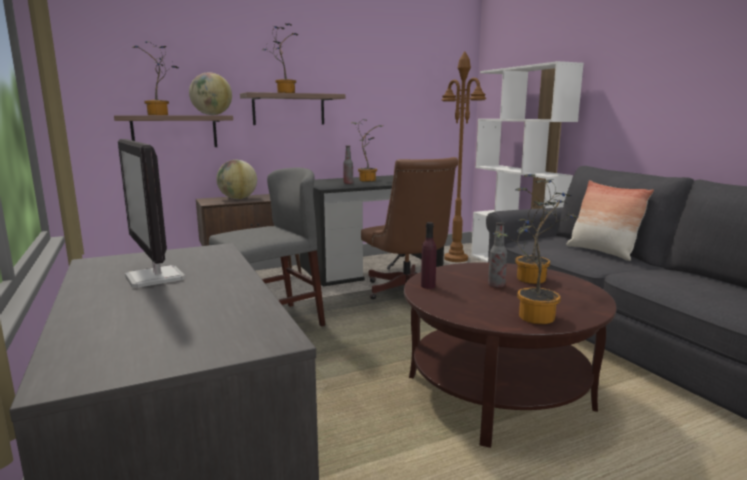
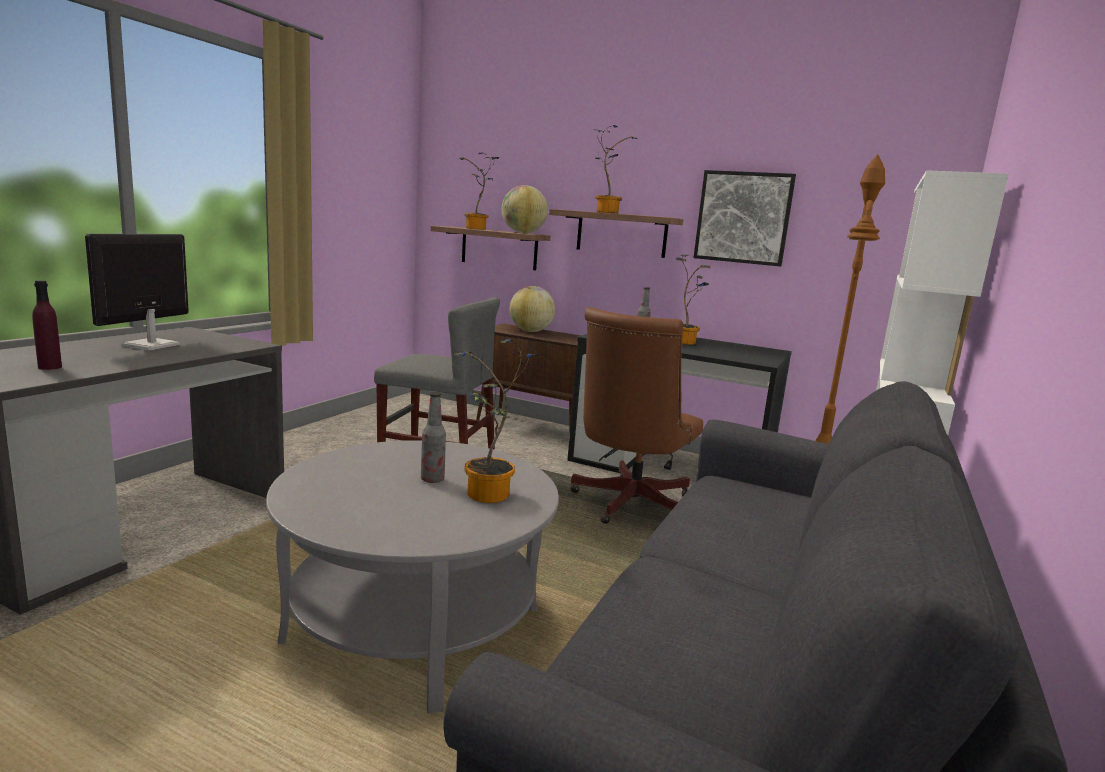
camera: 50 degrees right, 0 degrees up
(371, 92) = (743, 218): none -> picture
(428, 286) = (389, 450): purple bottle -> purple bottle (50, 367)
(498, 392) = (414, 625): brown coffee table -> grey coffee table
(530, 316) = (330, 508): potted plant -> none
(602, 252) = (780, 540): pillow -> none

